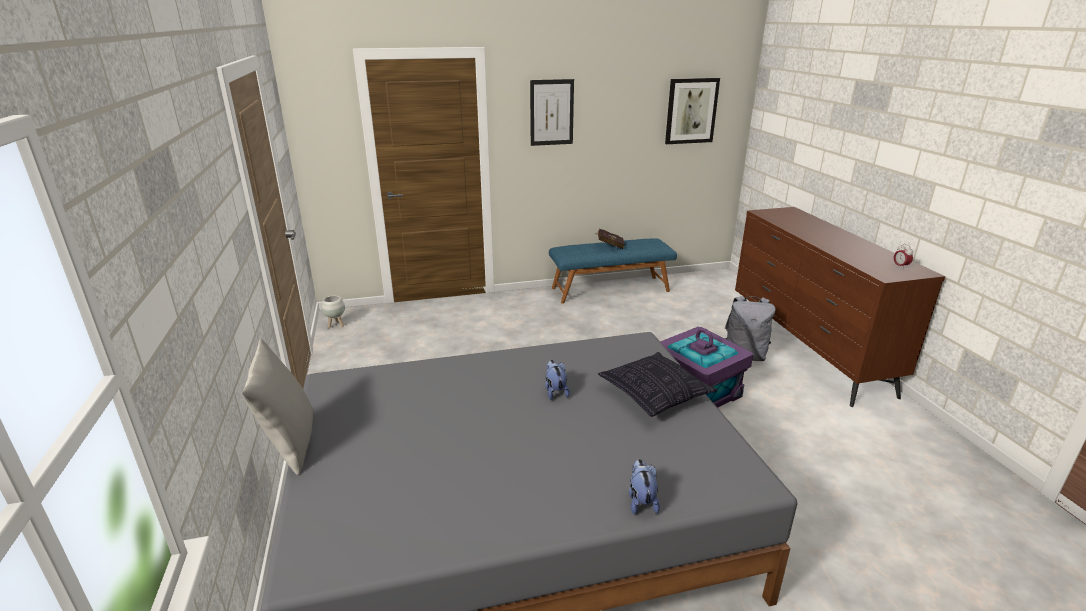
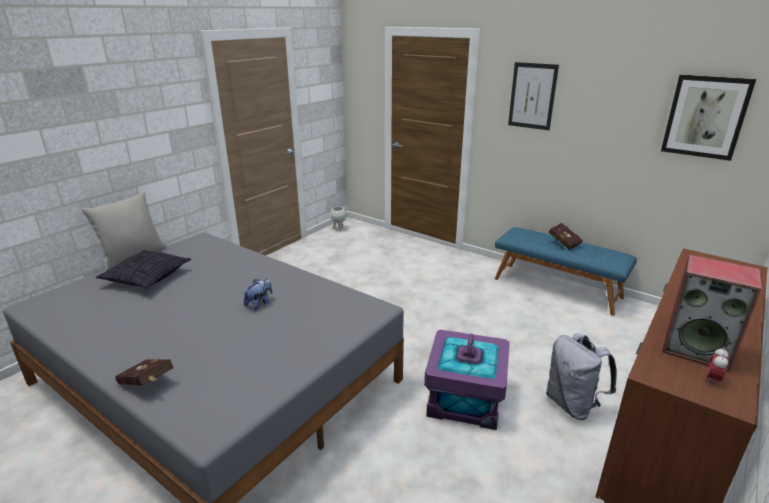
camera: 50 degrees right, 0 degrees up
(641, 501) = (148, 384): plush toy -> red book
(654, 395) = (297, 342): pillow -> pillow (147, 278)
(869, 257) = (697, 350): none -> speaker

